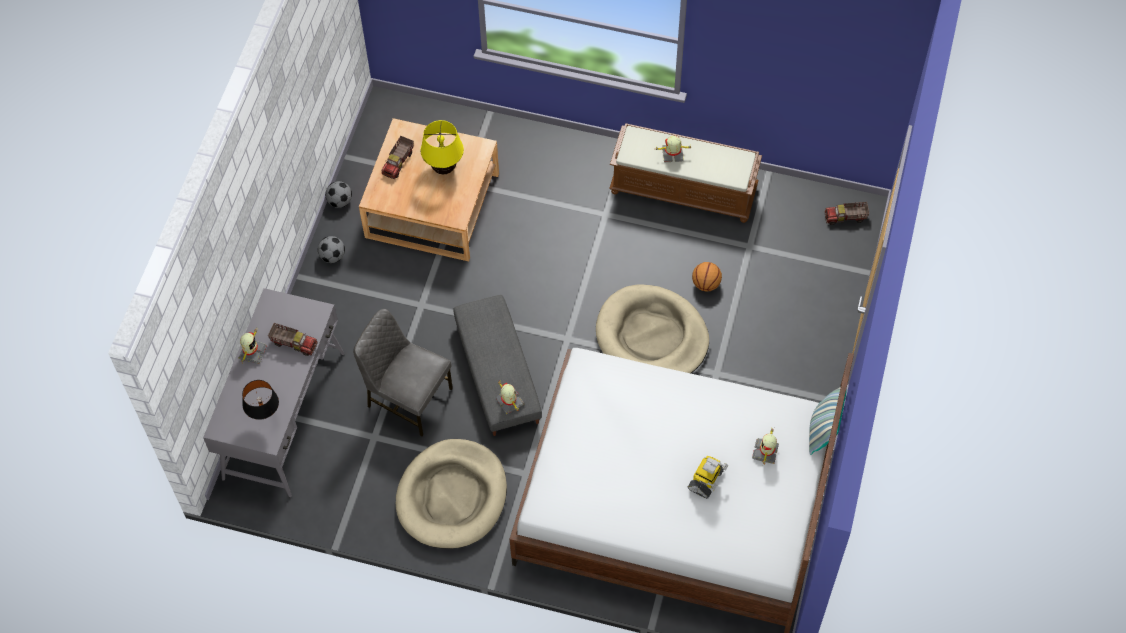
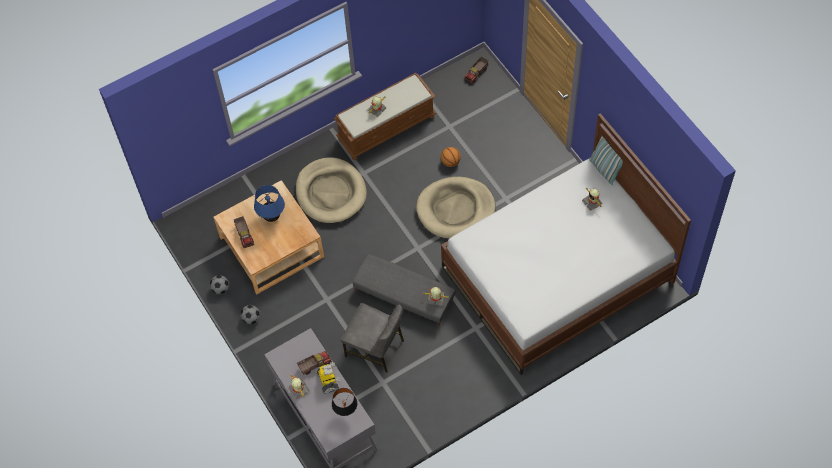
camera: 45 degrees left, 0 degrees up
(408, 397) = (376, 348): grey chair -> grey chair turned 135 degrees counterclockwise
(444, 168) = (272, 217): yellow table lamp -> blue table lamp
(452, 496) = (454, 372): beige dog bed -> beige dog bed (331, 192)
(706, 480) = (582, 240): toy robot -> toy robot (328, 381)

